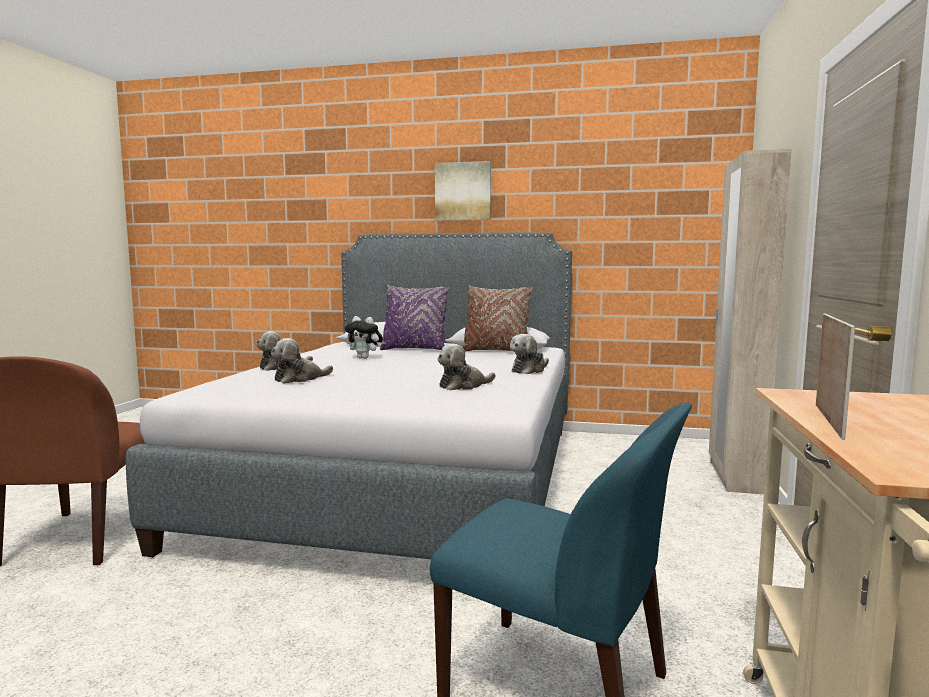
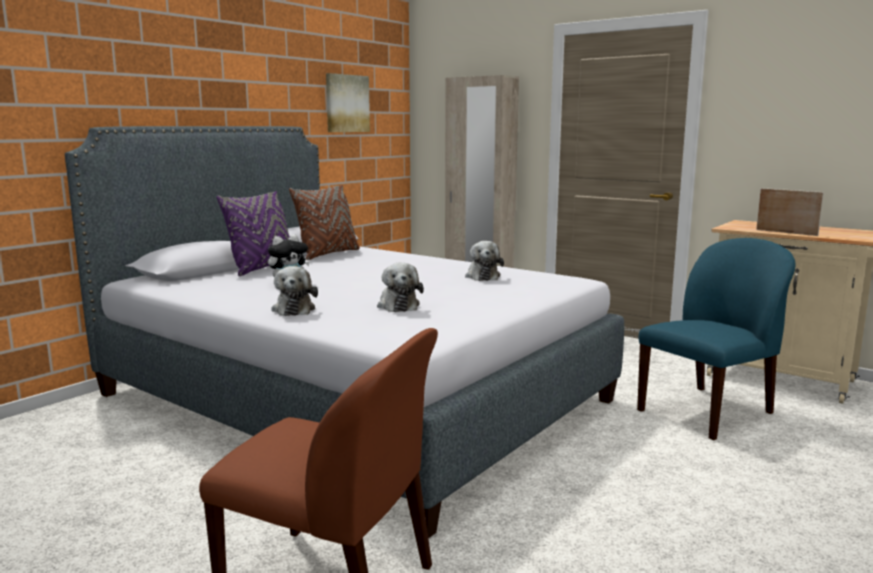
camera: 65 degrees left, 5 degrees up
(463, 191) = (205, 75): picture -> picture (346, 103)
(529, 370) = (438, 259): plush toy -> none

